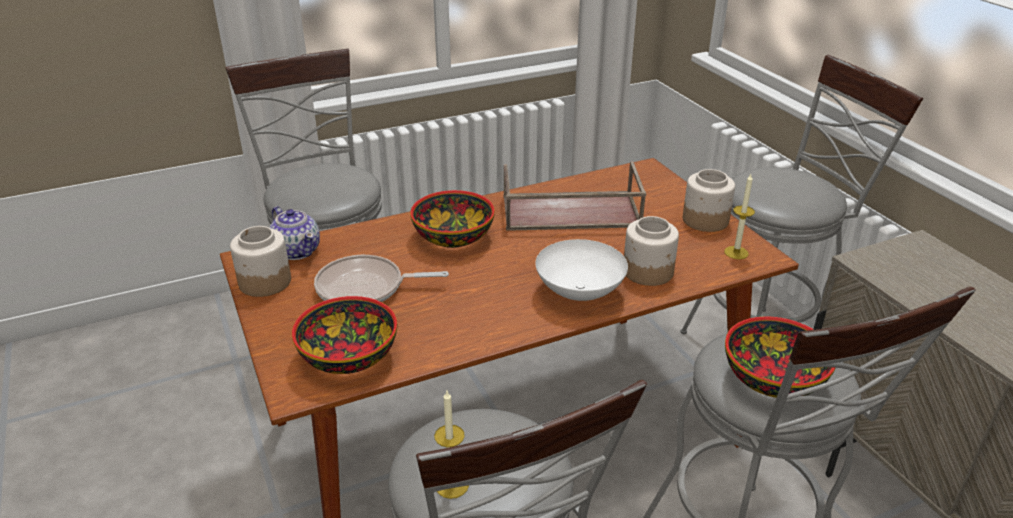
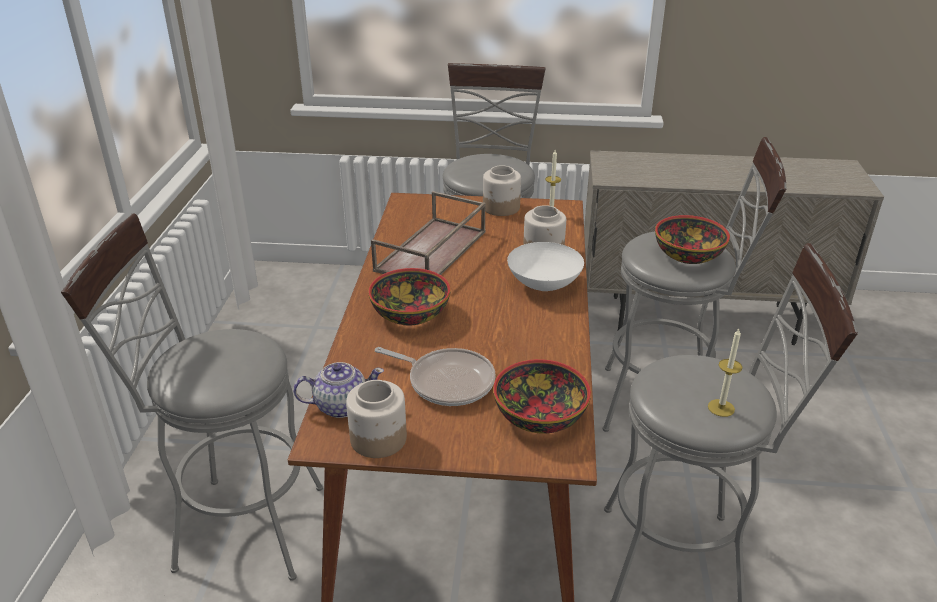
camera: 60 degrees left, 0 degrees up
(365, 288) = (447, 381): frying pan -> frying pan turned 90 degrees counterclockwise

